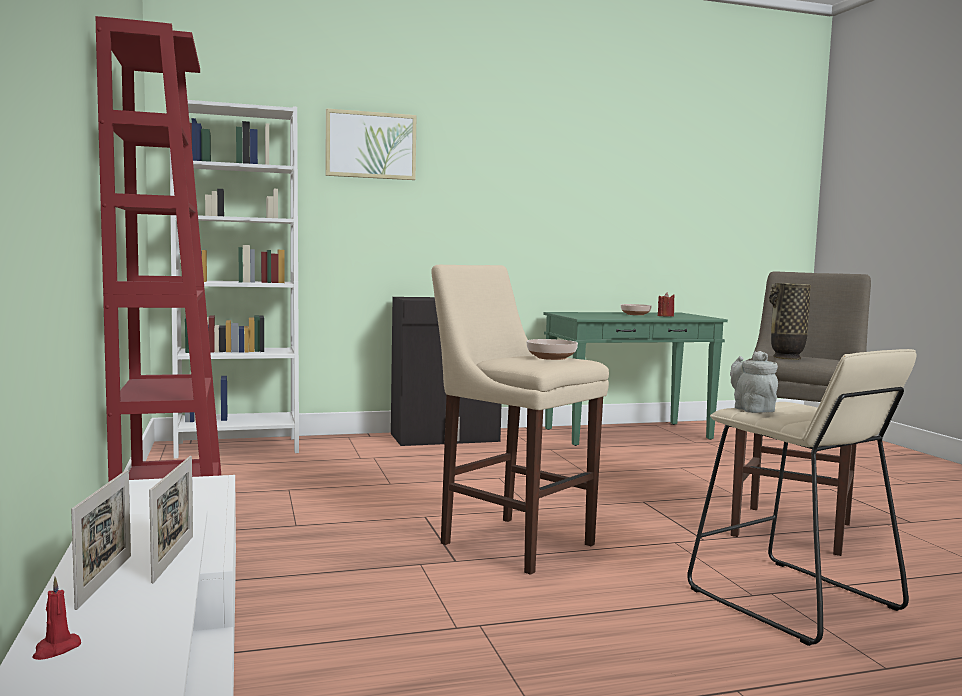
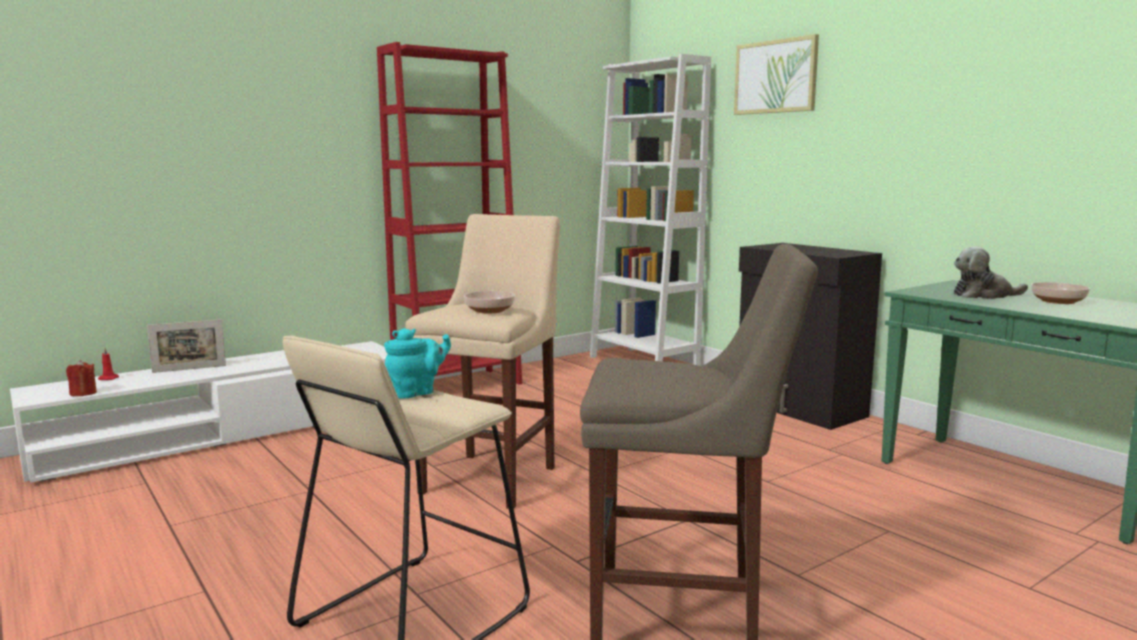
camera: 70 degrees right, 5 degrees up
(173, 558) = (222, 371): picture frame -> none
(608, 315) = (984, 295): none -> plush toy
(665, 316) = (1082, 310): red candle -> red candle (83, 393)
(751, 409) = (416, 392): grey teapot -> turquoise teapot
(786, 358) = (637, 367): vase -> none

